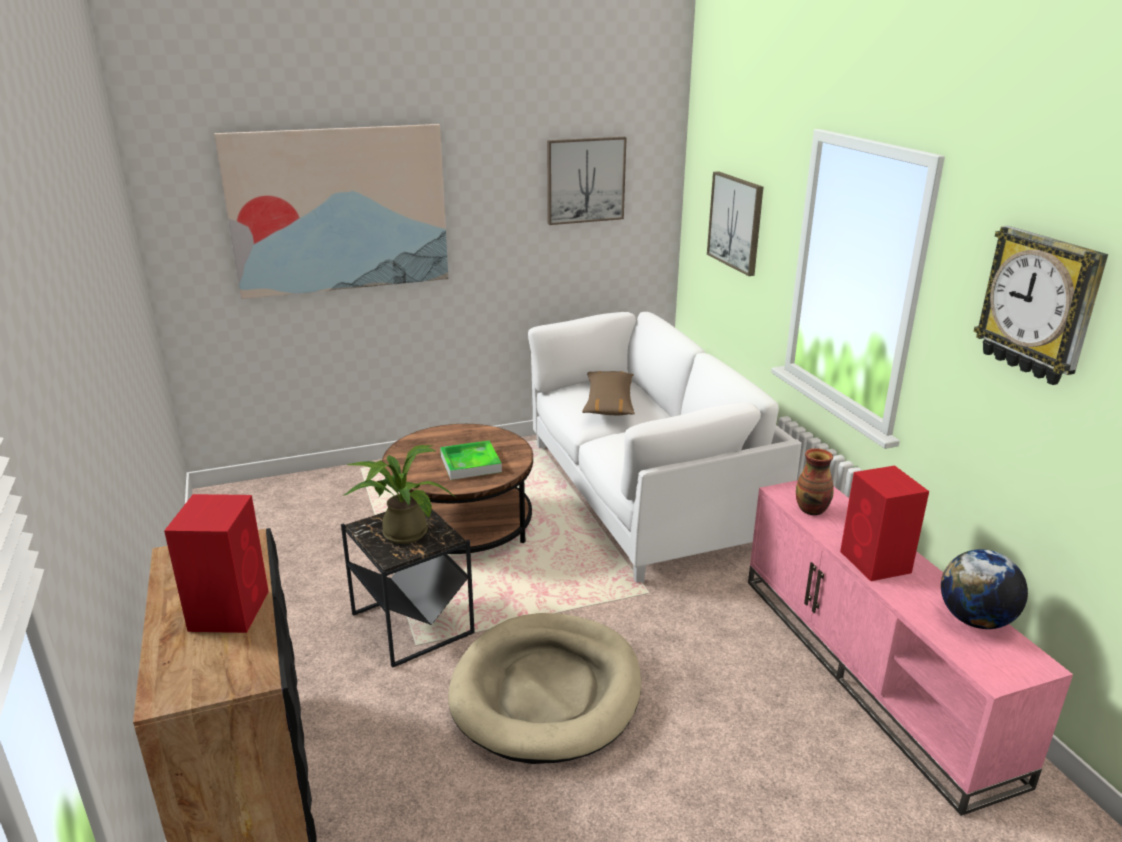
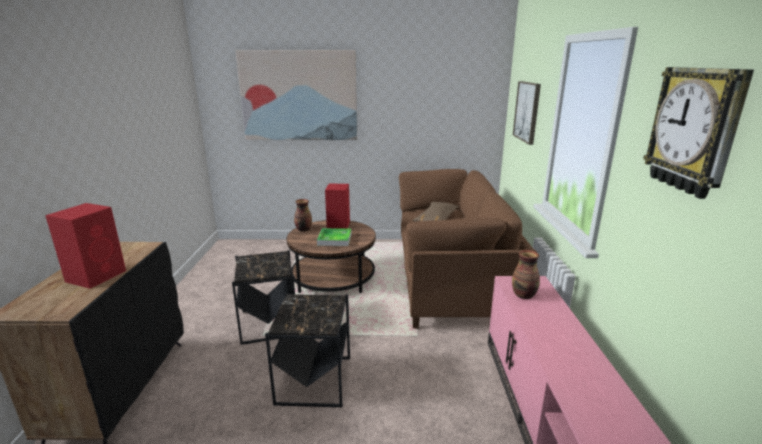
camera: 20 degrees right, 5 degrees down
(401, 531) = (261, 264): potted plant -> none
(402, 454) = (303, 230): none -> vase
(546, 691) = (315, 380): beige dog bed -> black side table
(585, 180) = (443, 88): picture -> none
(644, 494) = (450, 279): white sofa -> brown sofa
(876, 563) = (551, 338): red speaker -> red speaker (338, 225)
(975, 620) = (613, 398): globe -> none

